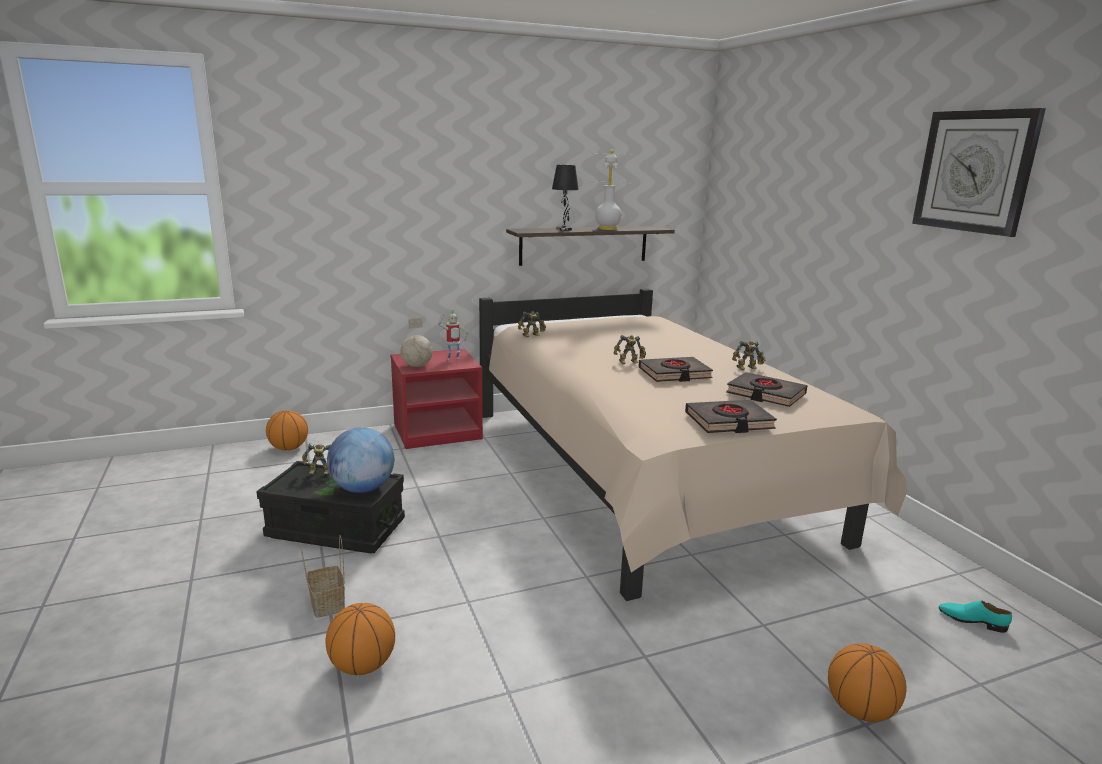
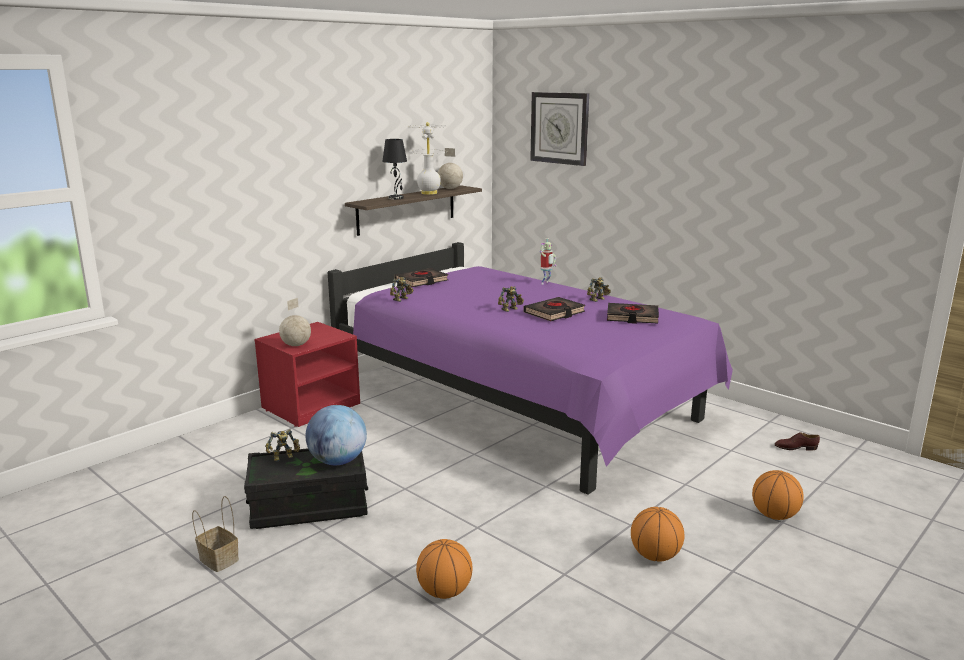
camera: 25 degrees left, 0 degrees up
(289, 448) = (178, 452): basketball -> basketball (655, 556)
(326, 603) = (366, 561): basket -> basket (217, 560)
(453, 359) = (321, 333): toy robot -> toy robot (545, 283)
(638, 227) = (450, 189): none -> globe
(643, 476) = (520, 404): beige bed -> purple bed
(729, 422) = (632, 341): black book -> black book (421, 281)
(972, 620) = (795, 447): turquoise shoe -> brown shoe
(975, 171) = (741, 137): wall clock -> wall clock (559, 128)

